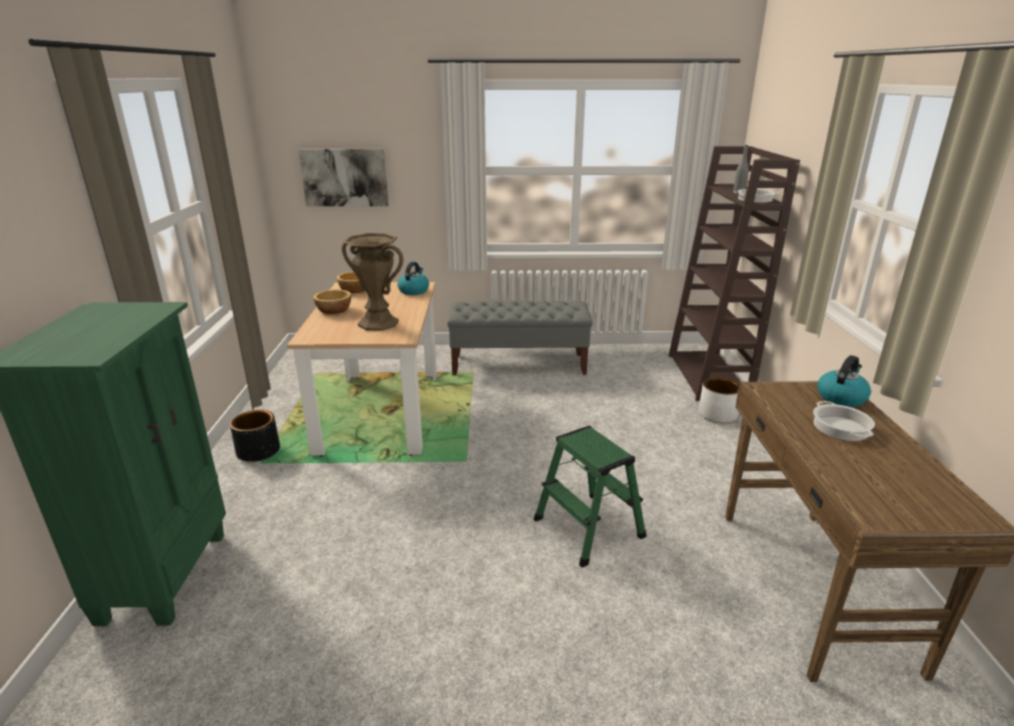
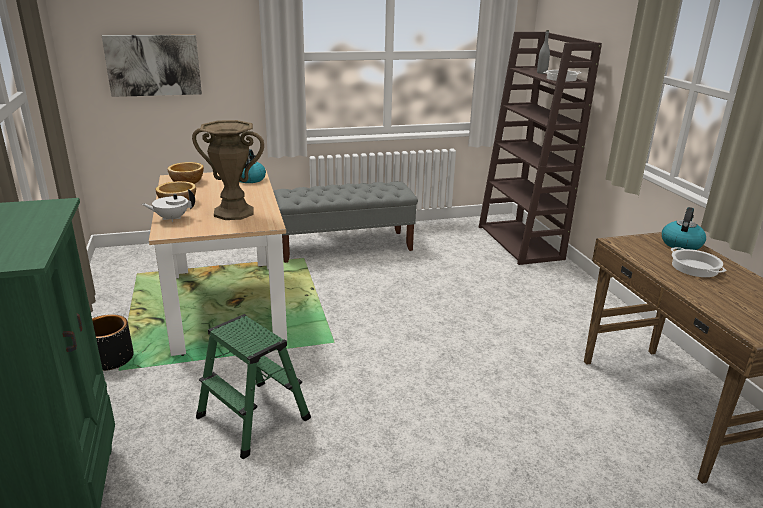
camera: 15 degrees left, 0 degrees up
(319, 325) = (171, 218): none -> white teapot
(589, 528) = (474, 387): green step ladder -> green step ladder (254, 417)
(717, 415) = (541, 275): white planter -> none

